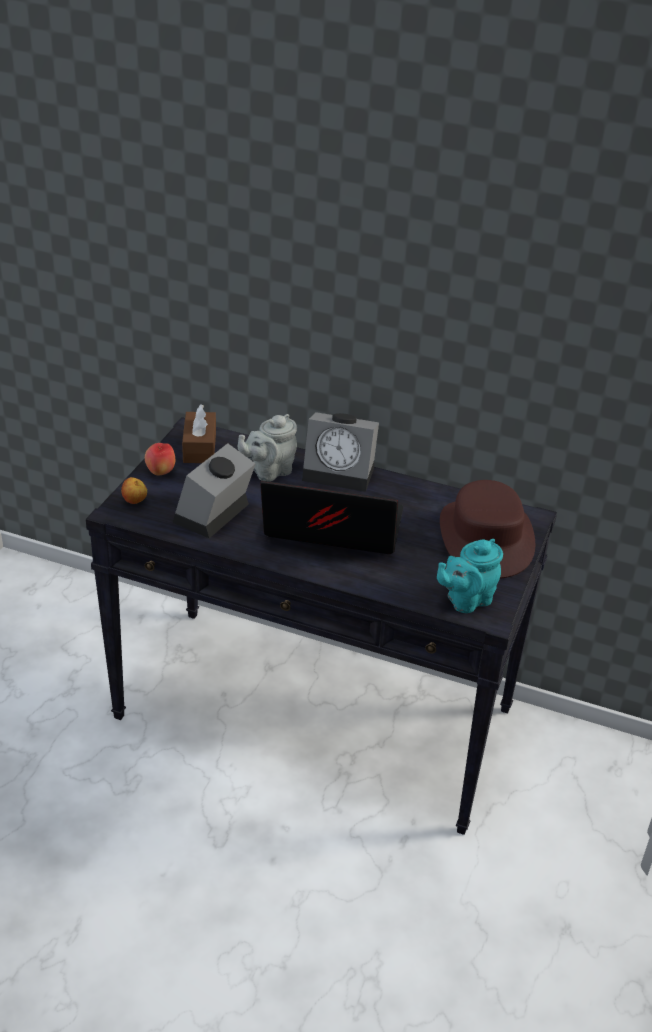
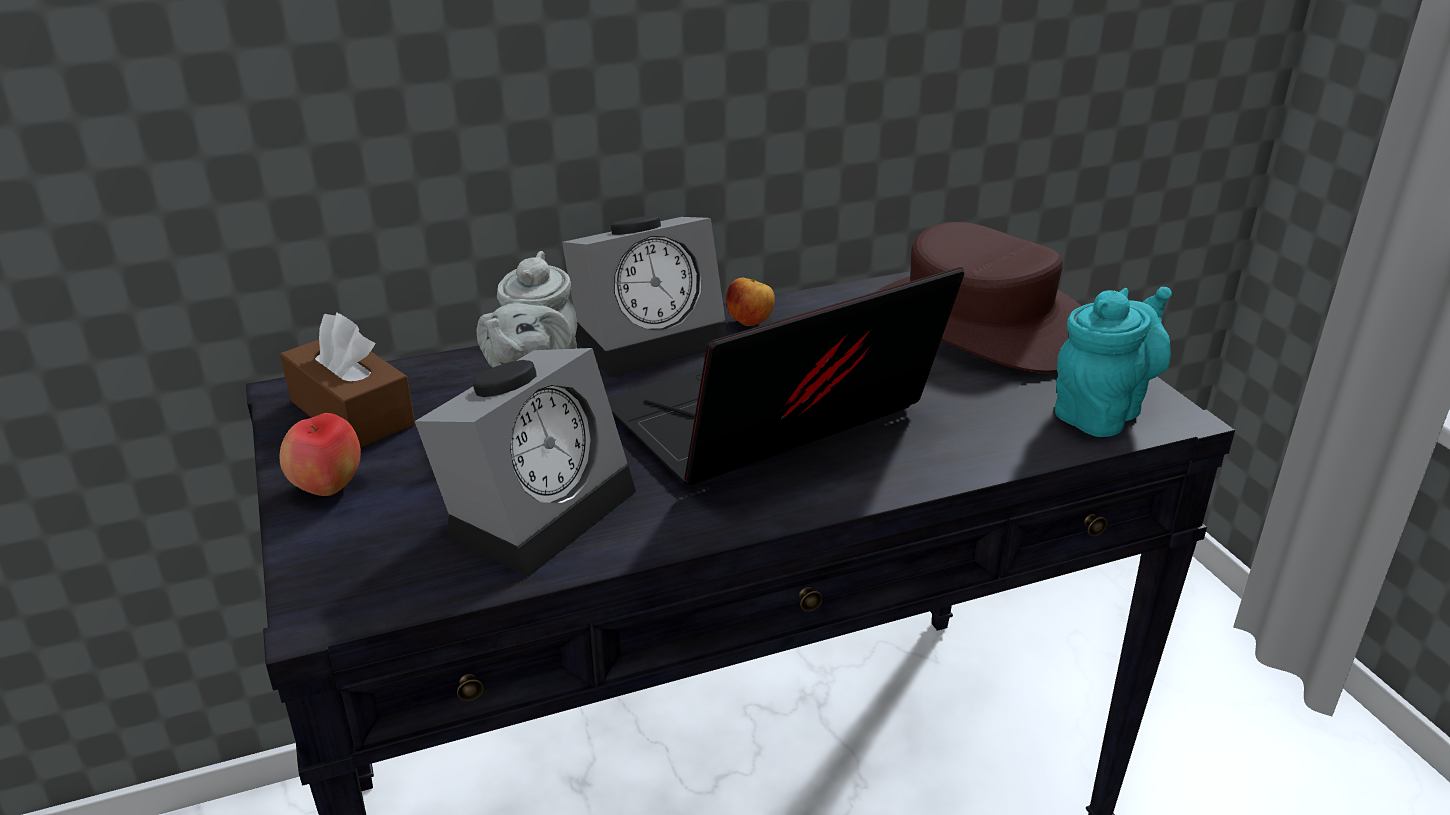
camera: 40 degrees left, 5 degrees down
(135, 502) = (343, 567): apple -> apple (750, 323)
(213, 516) = (540, 507): alarm clock -> alarm clock turned 135 degrees counterclockwise
(466, 600) = (1102, 411): turquoise teapot -> turquoise teapot turned 150 degrees counterclockwise

